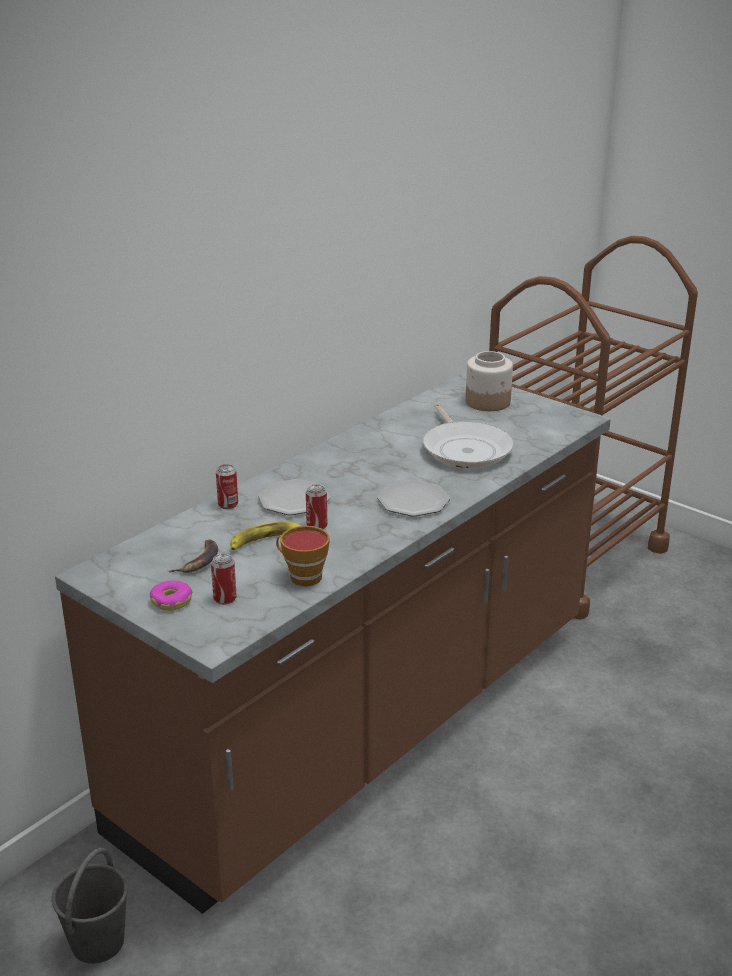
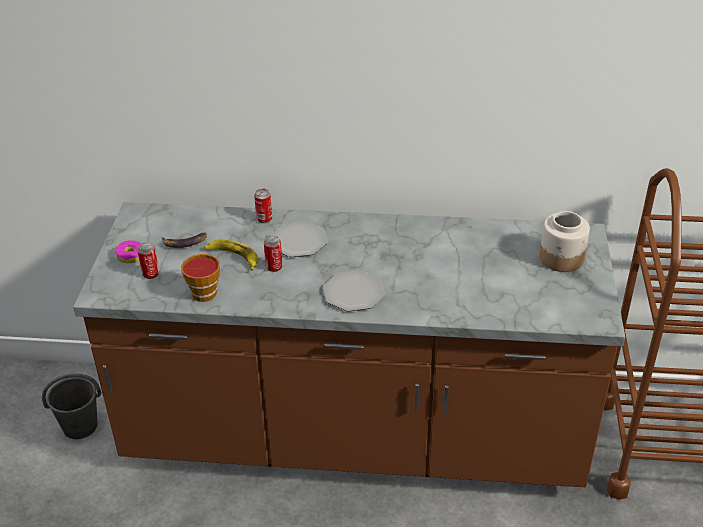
camera: 55 degrees right, 10 degrees up
(465, 449) = (465, 282): frying pan -> none

